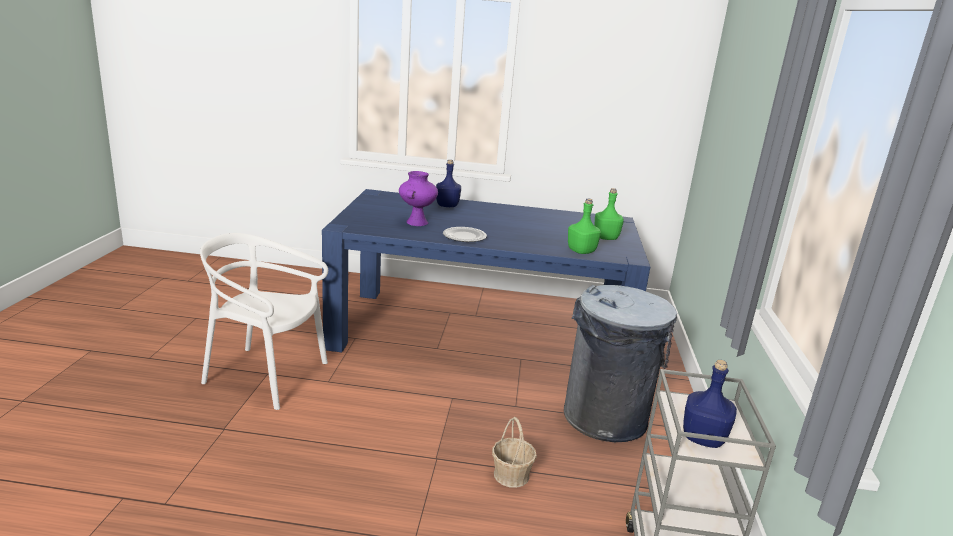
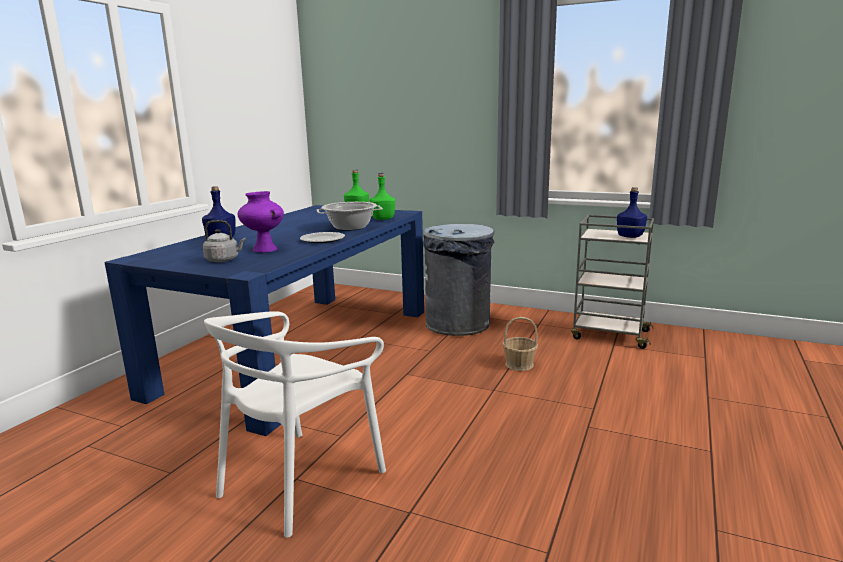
camera: 70 degrees left, 5 degrees down
(378, 216) = (224, 260): none -> grey kettle
(526, 241) = (350, 227): none -> cooking pot

